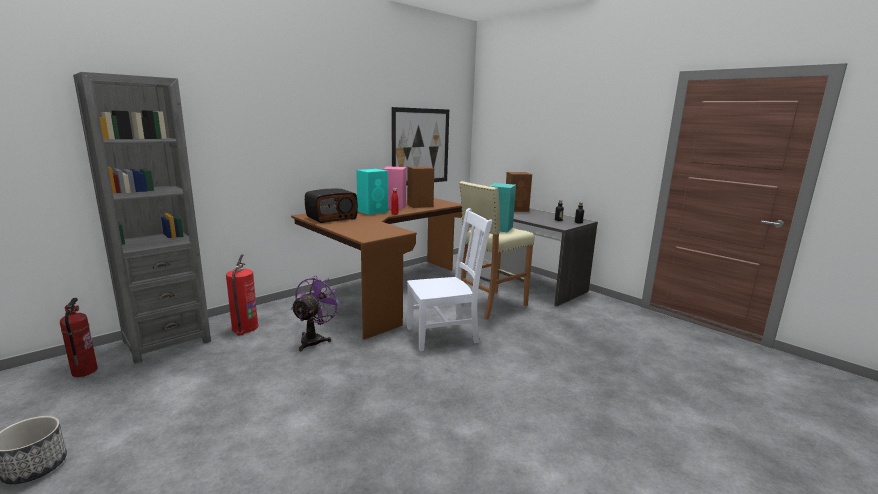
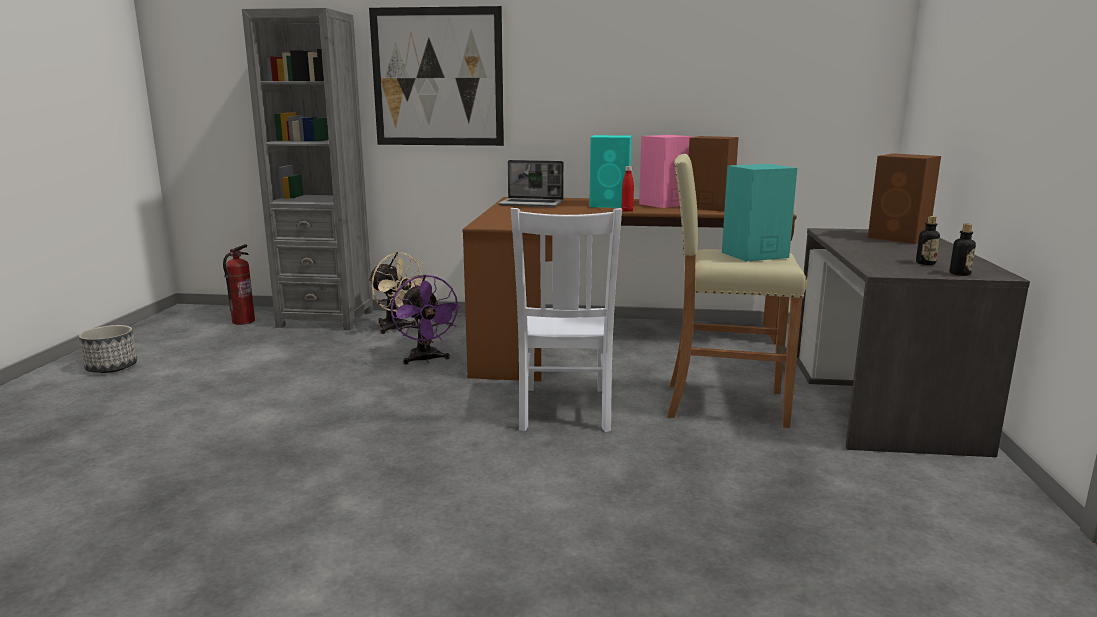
camera: 50 degrees right, 0 degrees up
(244, 328) = (396, 328): fire extinguisher -> beige fan
(315, 339) = (426, 360): purple fan -> purple fan turned 90 degrees clockwise
(331, 218) = (532, 204): radio -> laptop
(421, 146) = (761, 103): picture -> picture (437, 77)
(445, 335) = (564, 410): white chair -> white chair turned 60 degrees clockwise

